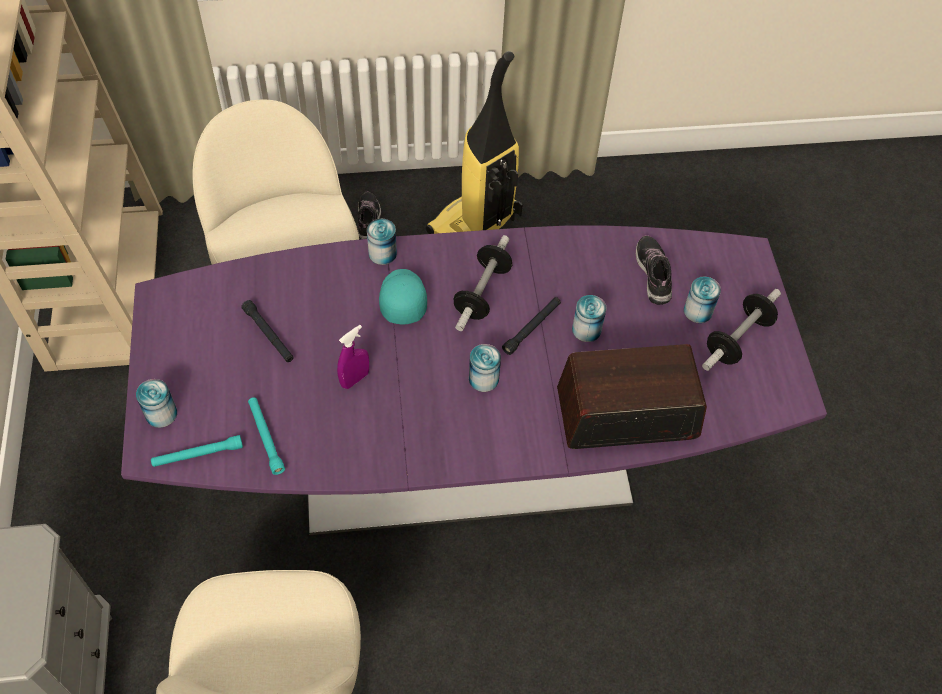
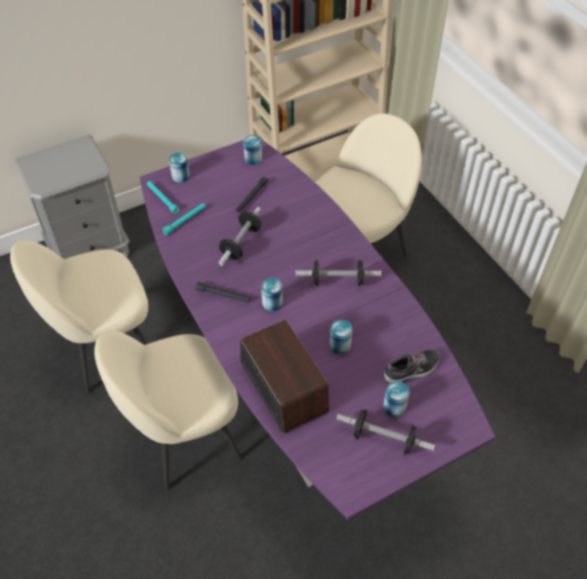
camera: 70 degrees right, 5 degrees down
(355, 379) = (241, 243): purple spray bottle -> dumbbell
(368, 220) = (442, 262): shoe -> none
(382, 253) = (338, 224): can -> can (253, 159)
(402, 299) = (309, 245): turquoise cap -> none
(474, 225) = (479, 319): vacuum cleaner -> none
(494, 632) = (184, 435): none -> beige chair
(532, 328) = (324, 315): black flashlight -> black flashlight (223, 295)

